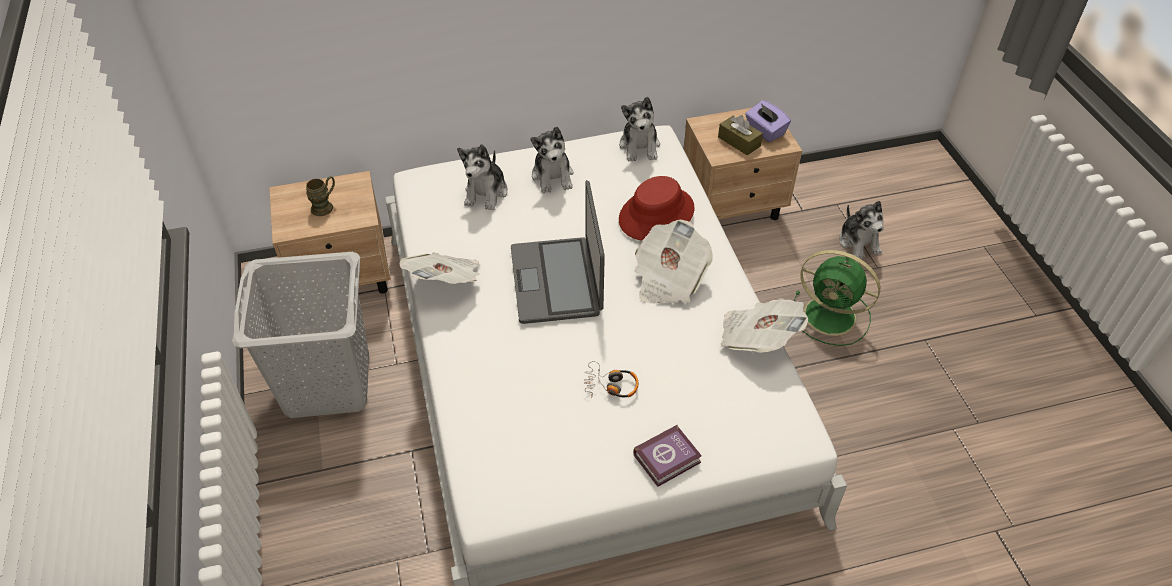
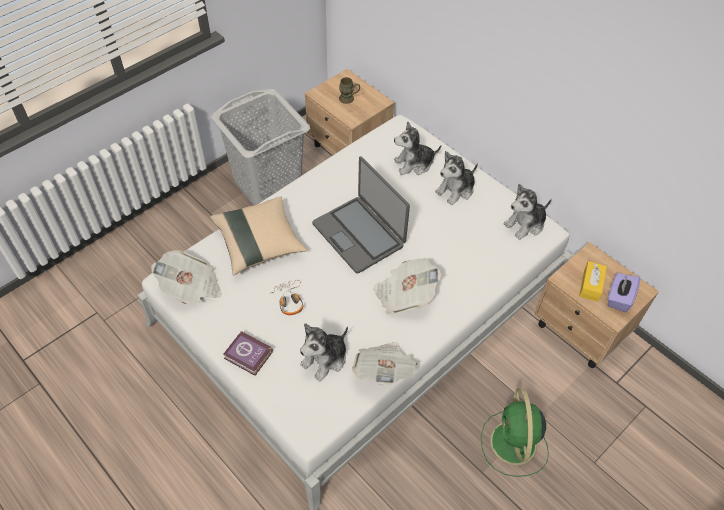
camera: 60 degrees right, 5 degrees up
(446, 282) = (323, 181): newspaper -> newspaper (191, 288)
(499, 383) = (259, 244): none -> beige pillow
(557, 281) = (359, 234): laptop -> laptop turned 90 degrees counterclockwise
(656, 215) = (460, 262): red hat -> none
(739, 142) = (591, 285): brown tissue box -> yellow tissue box
(859, 242) = (612, 438): plush toy -> plush toy (325, 359)

